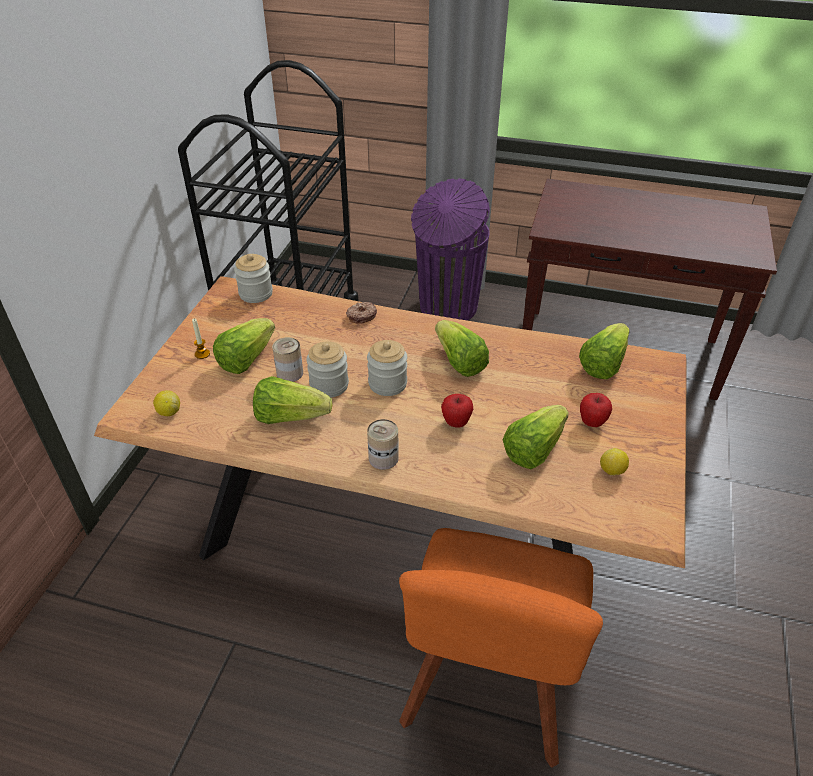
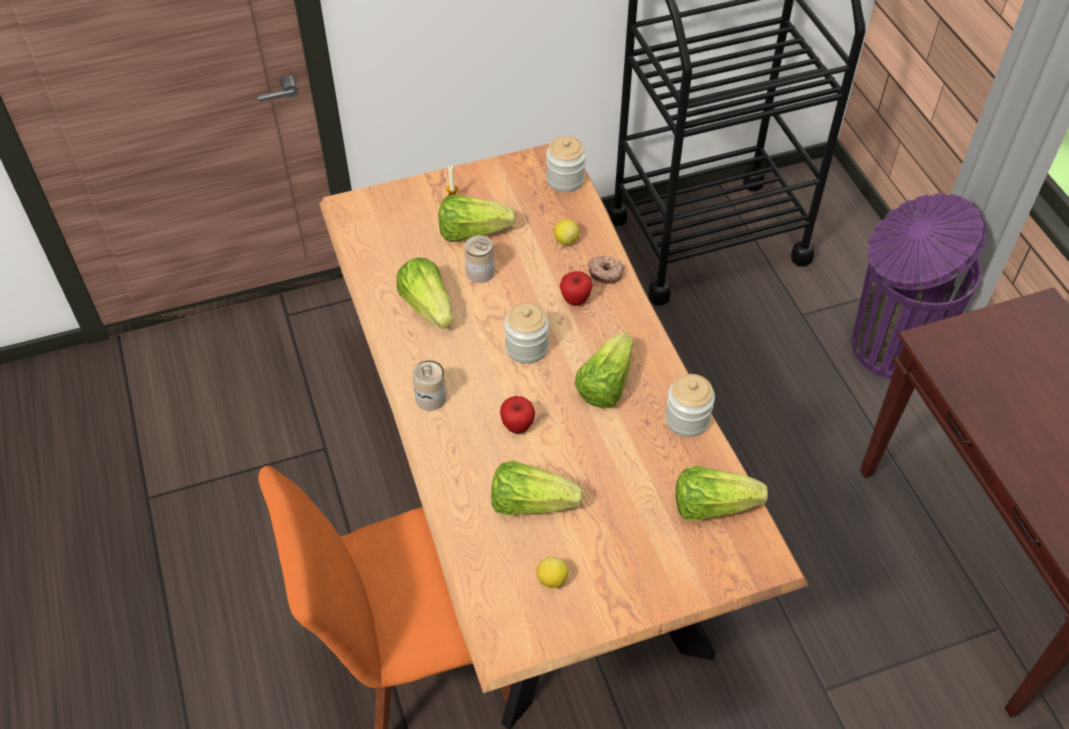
camera: 55 degrees right, 10 degrees up
(169, 412) = (369, 228): lemon -> lemon (566, 240)
(329, 385) = (488, 308): jar -> jar (687, 419)
(592, 422) = (609, 534): apple -> apple (575, 300)

